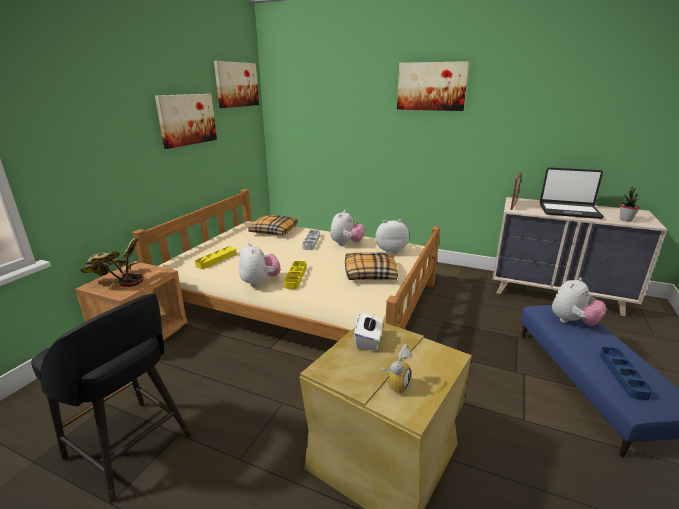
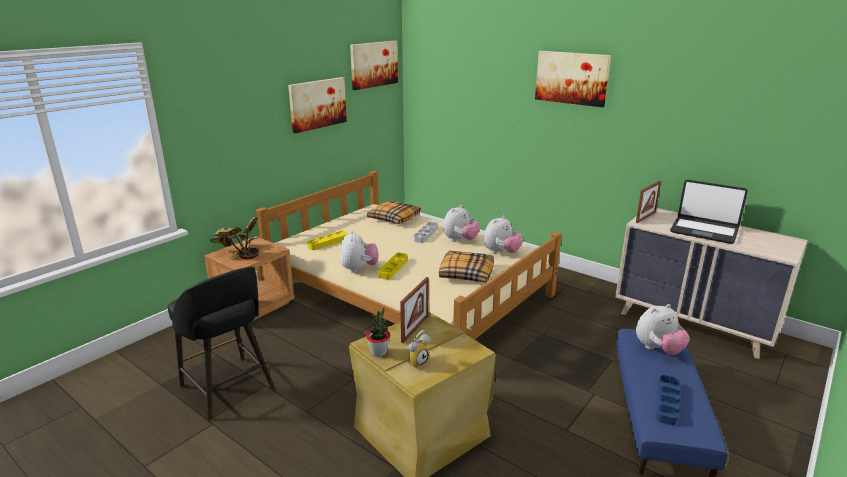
camera: 15 degrees right, 0 degrees up
(368, 341) = (415, 328): white tissue box -> picture frame
(390, 250) = (501, 252): plush toy -> plush toy turned 120 degrees clockwise
(625, 219) = (760, 248): potted plant -> potted plant (378, 352)

